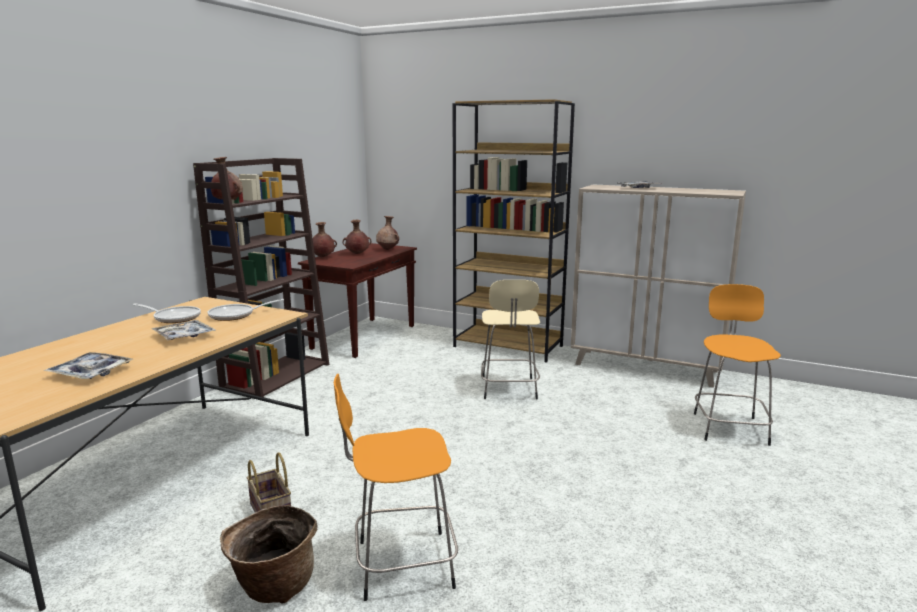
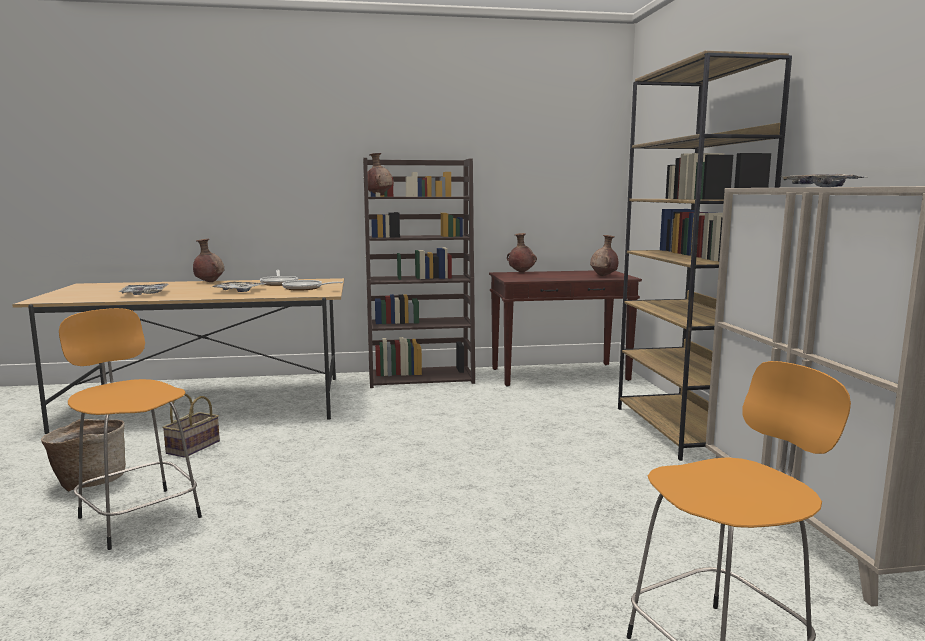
camera: 55 degrees right, 5 degrees down
(357, 254) = (559, 274): brown vase -> brown vase (209, 282)
(509, 389) = (557, 462): beige stool -> none

